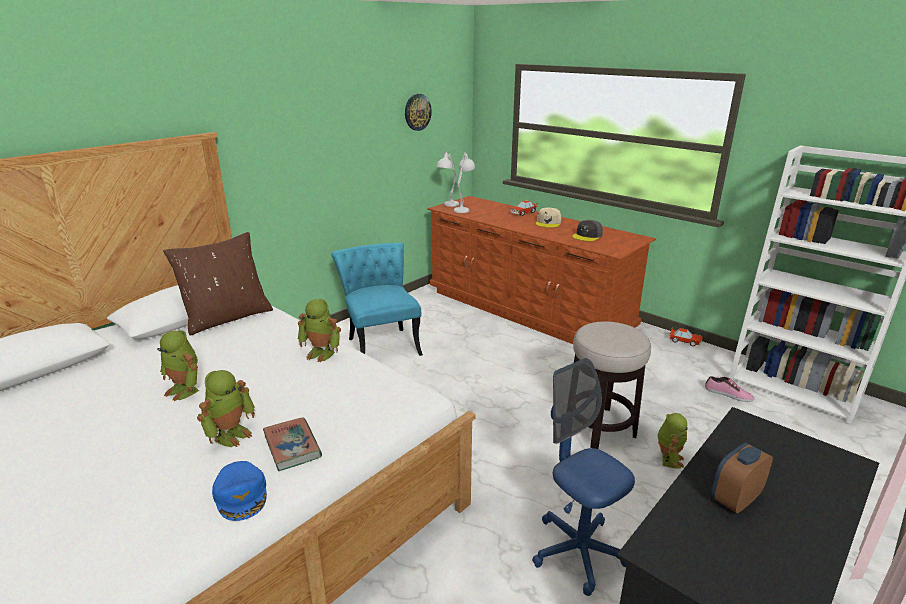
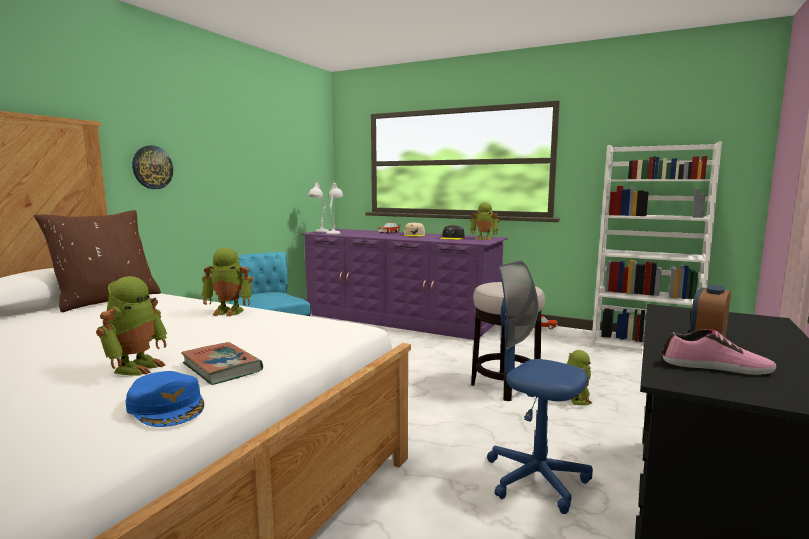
camera: 15 degrees left, 15 degrees down
(185, 390) = (64, 343): toy robot -> toy robot (484, 238)
(417, 112) = (289, 148): wall clock -> wall clock (152, 167)
(526, 310) = (400, 319): brown dresser -> purple dresser
(728, 394) = (597, 354): shoe -> shoe (716, 367)

